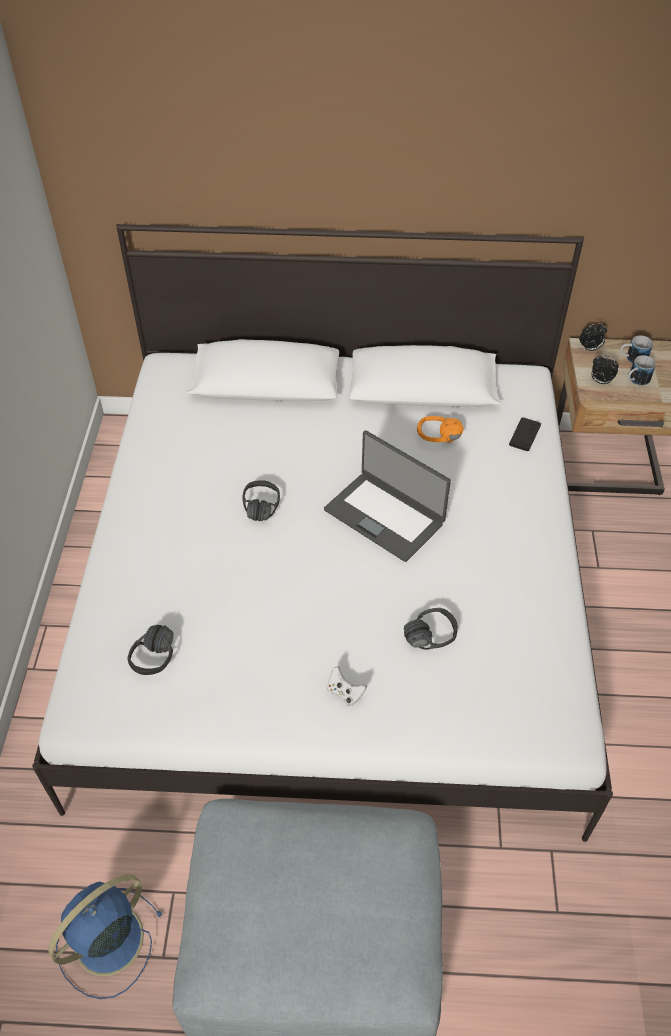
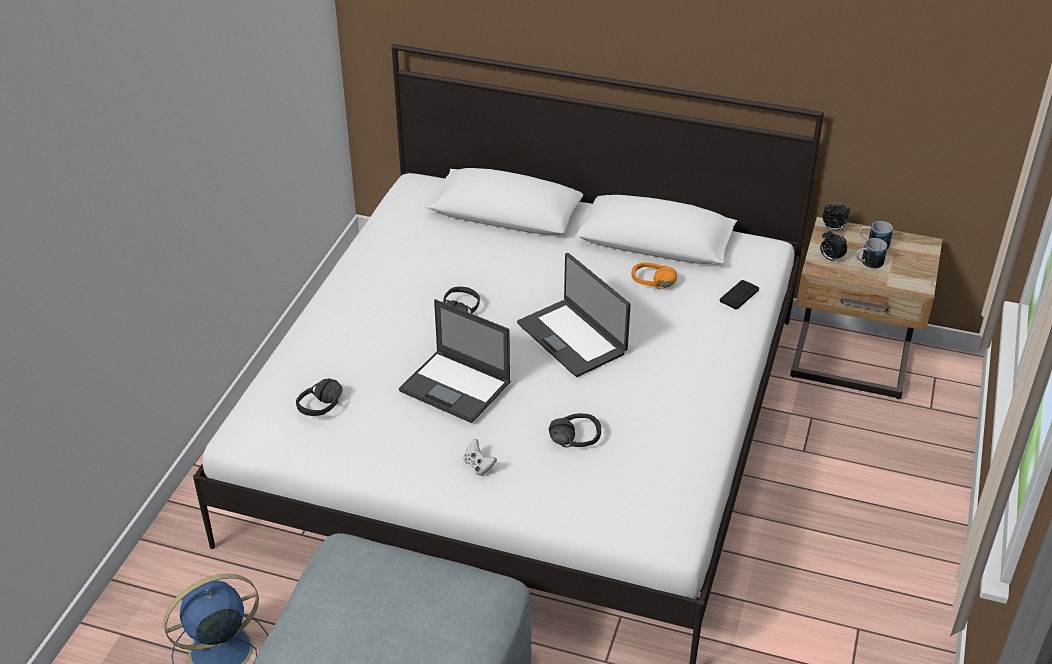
camera: 15 degrees right, 10 degrees down
(289, 601) = (456, 387): none -> laptop

